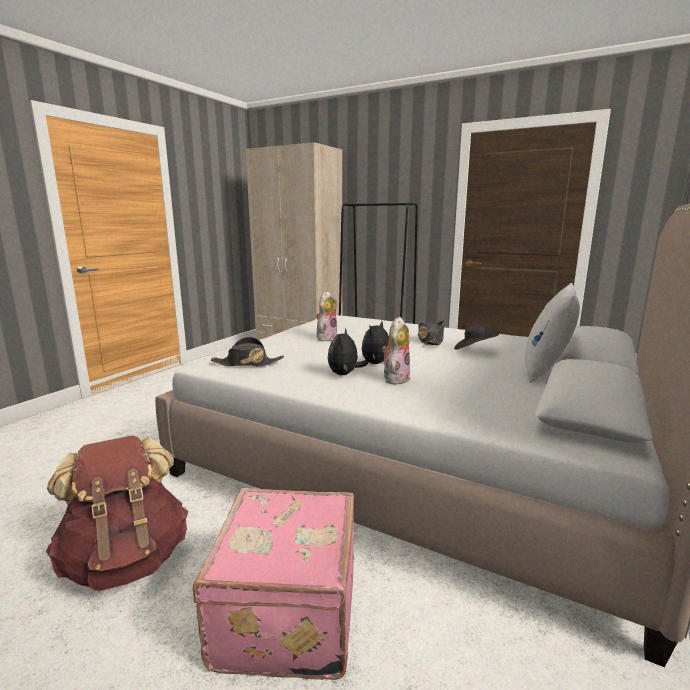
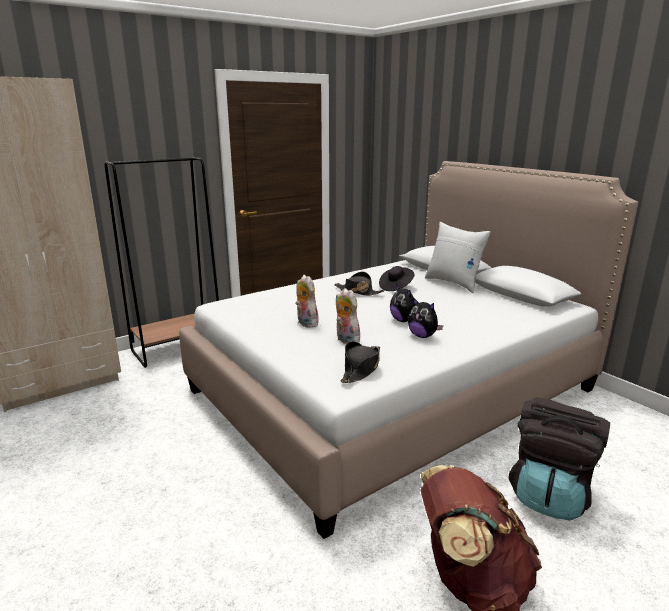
camera: 65 degrees left, 5 degrees up
(284, 614) = (550, 494): pink suitcase -> black backpack
(395, 378) = (443, 323): plush toy -> plush toy (345, 340)

